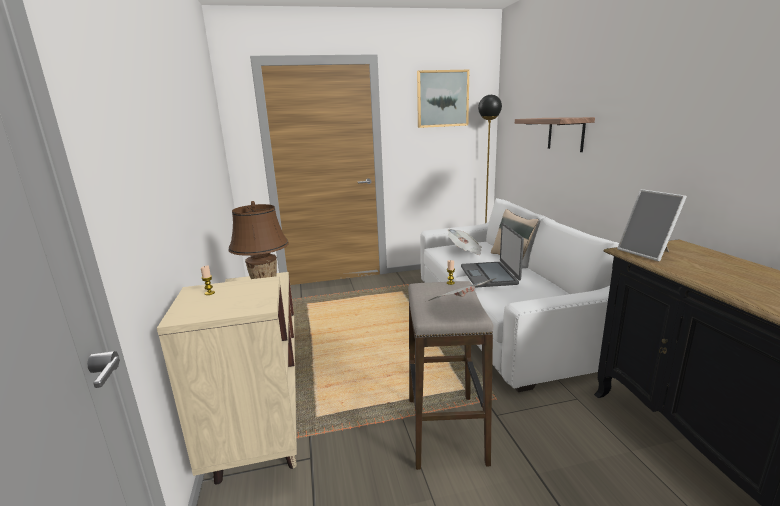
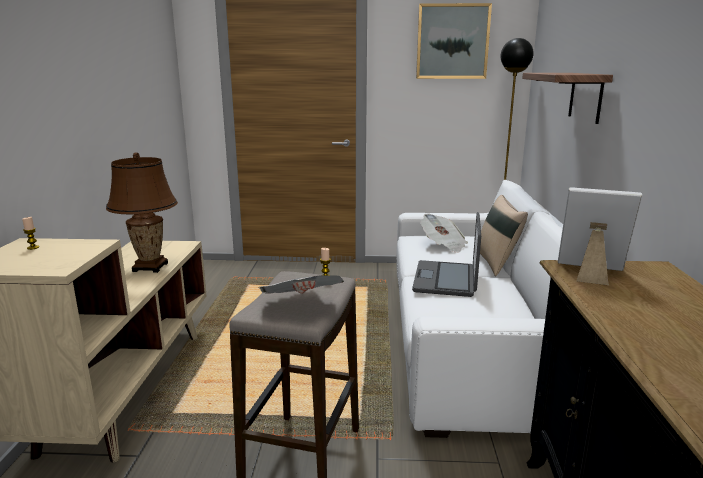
camera: 15 degrees right, 0 degrees up
(647, 253) = (589, 273): picture frame -> picture frame turned 120 degrees clockwise

